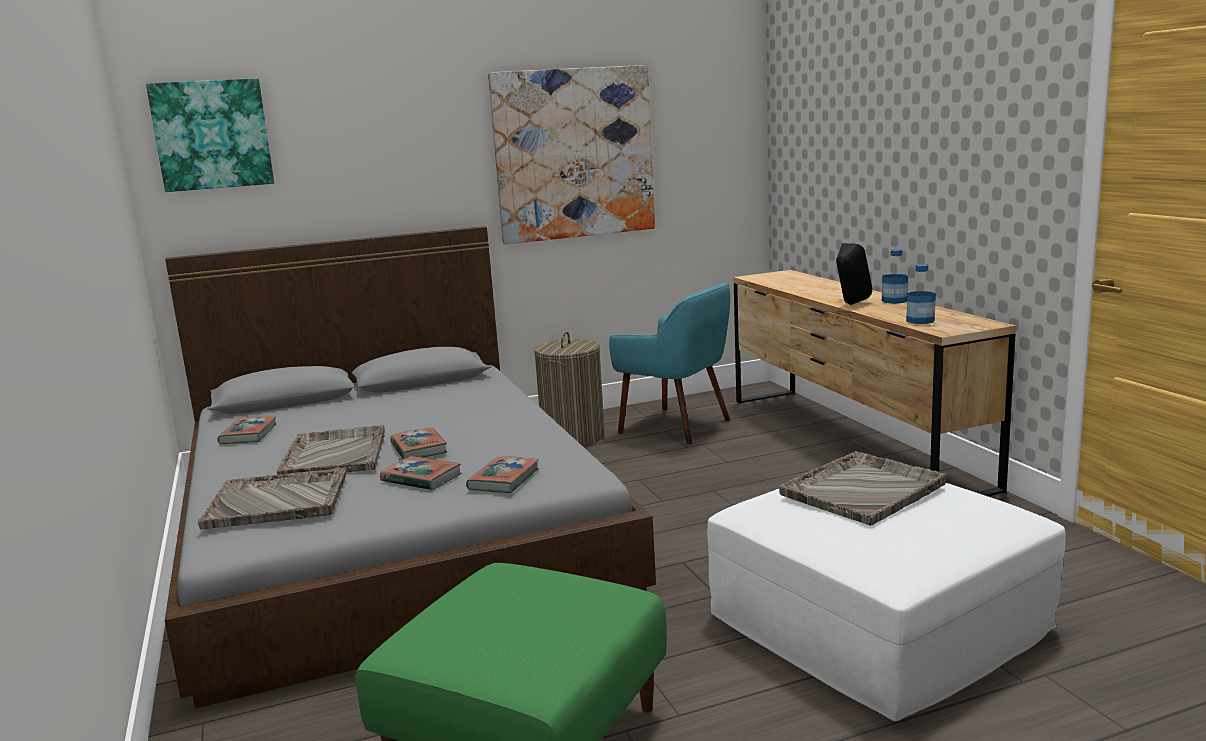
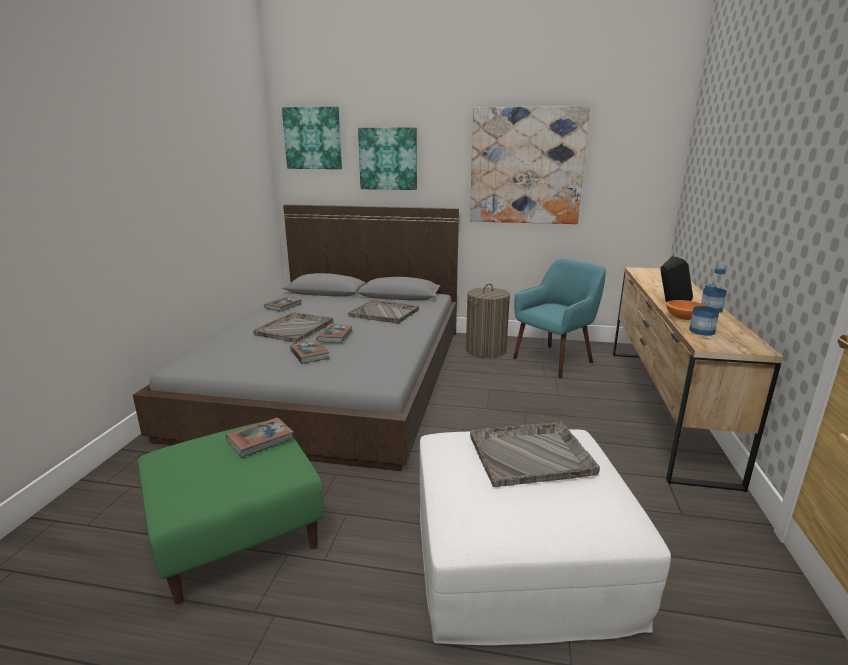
camera: 30 degrees right, 5 degrees up
(278, 501) = (233, 347): grey tray -> grey tray (384, 313)
(357, 159) = (388, 159): none -> picture
(504, 479) = (342, 369): book -> book (260, 440)
(676, 426) = (554, 360): turquoise armchair -> turquoise armchair turned 105 degrees counterclockwise
(884, 313) = (684, 318): none -> orange bowl

